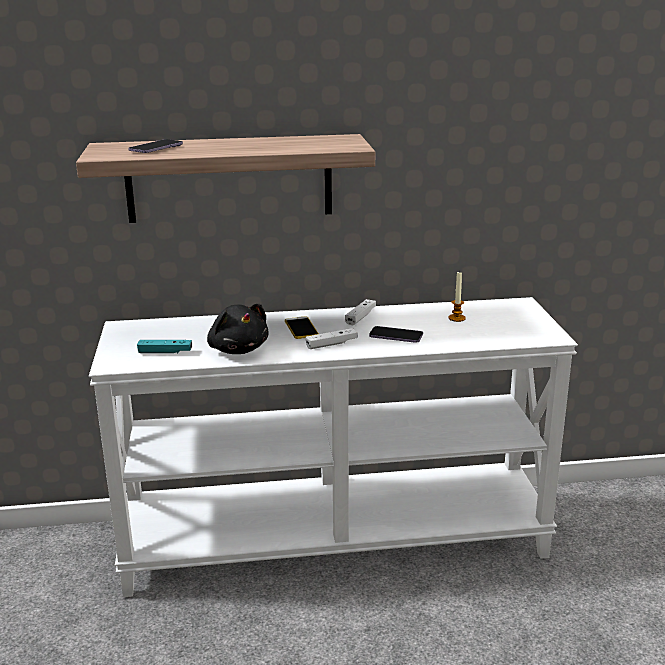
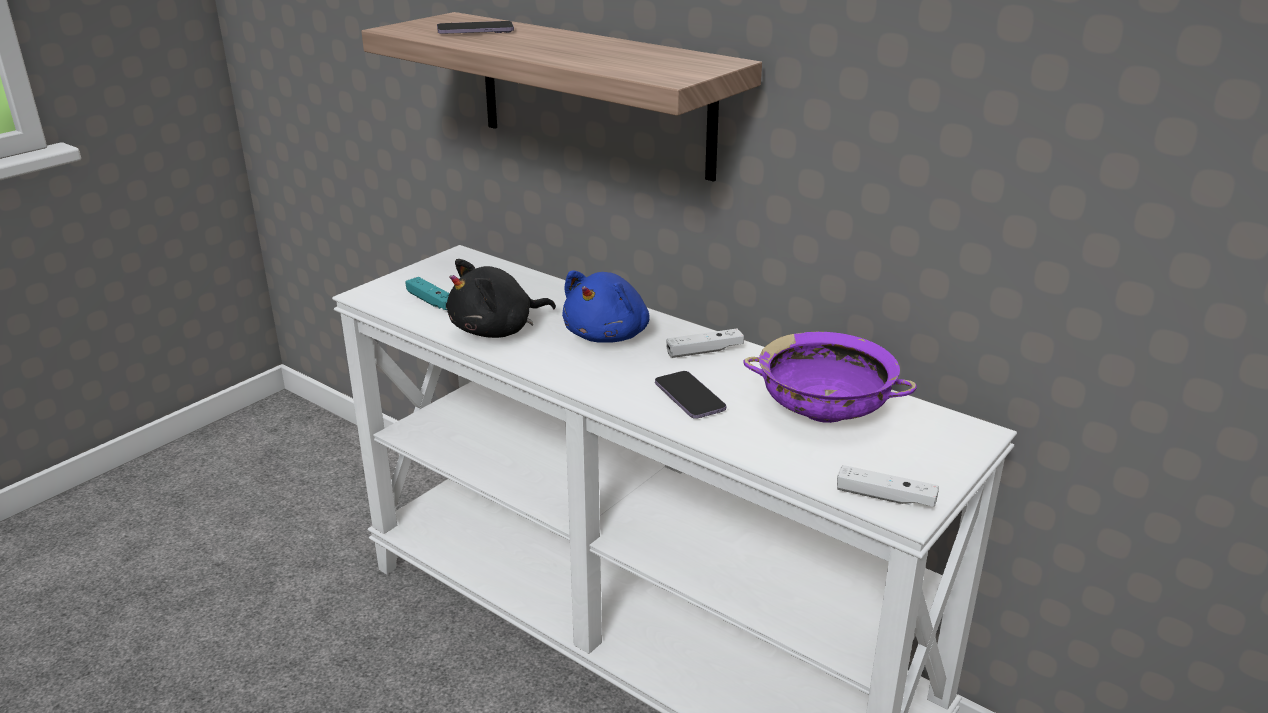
camera: 45 degrees right, 5 degrees up
(238, 349) = (497, 330): black plush toy -> black plush toy turned 45 degrees clockwise
(301, 328) = (609, 335): phone -> blue plush toy
(331, 344) = (597, 371): white game controller -> white game controller (885, 497)
(456, 318) = (822, 410): candle -> purple bowl

